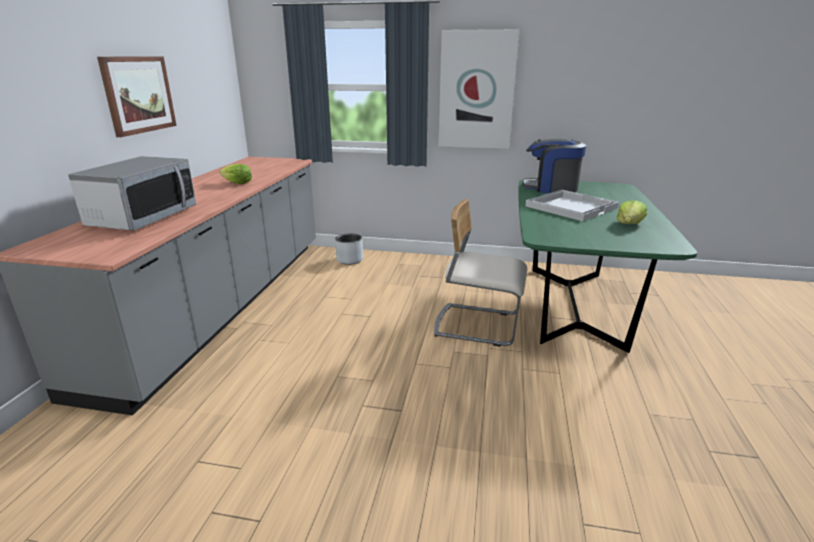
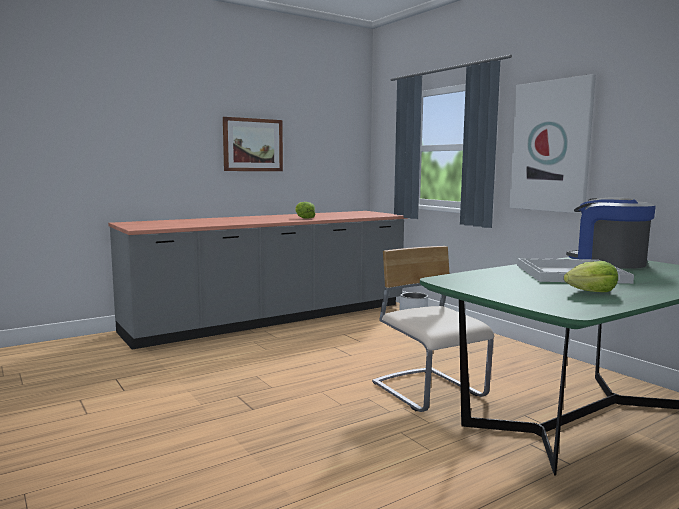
camera: 45 degrees right, 15 degrees down
(143, 217) = (202, 221): microwave -> none

